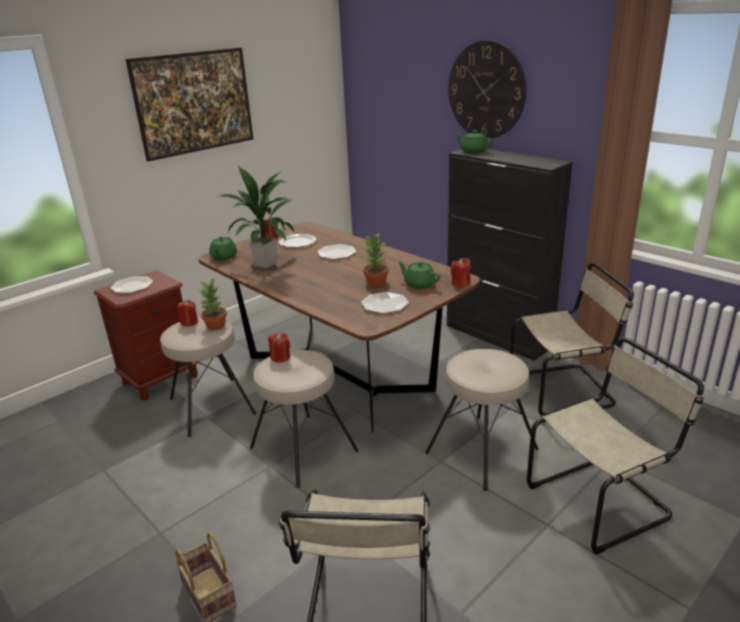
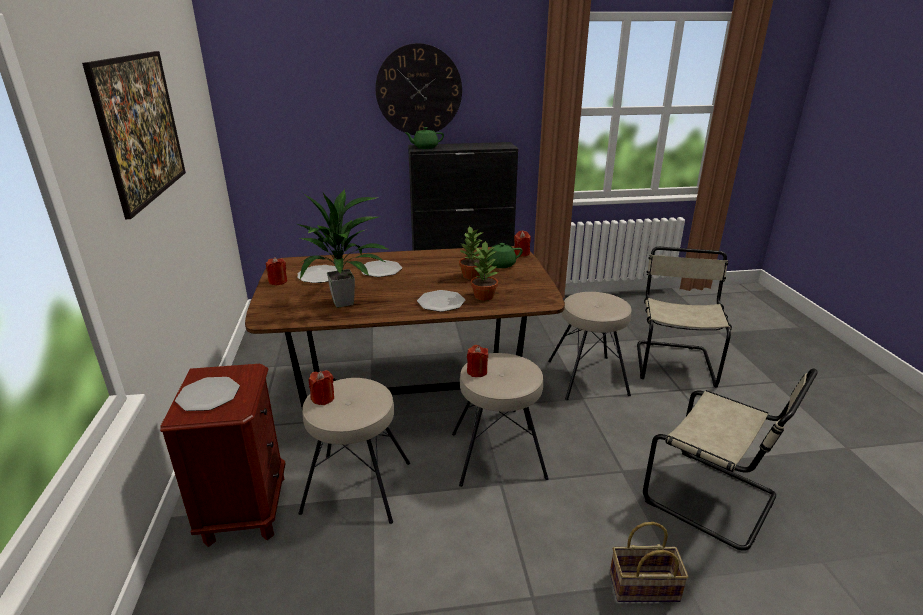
camera: 55 degrees left, 0 degrees up
(216, 326) = (359, 385): potted plant -> potted plant (484, 296)
(223, 257) = (278, 316): green teapot -> none
(385, 304) = (517, 285): plate -> plate (441, 302)
(564, 390) = (556, 319): beige chair -> none

